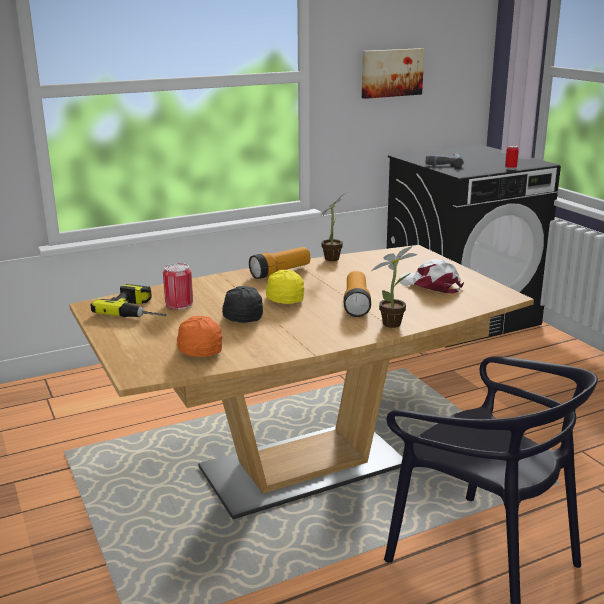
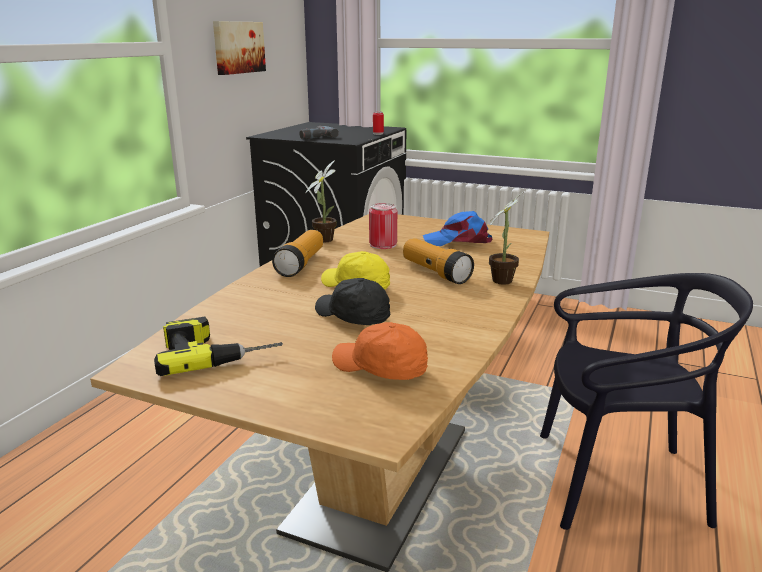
camera: 40 degrees left, 0 degrees up
(179, 304) = (255, 328): can -> can (383, 244)
(431, 285) = (458, 240): white cap -> blue cap

